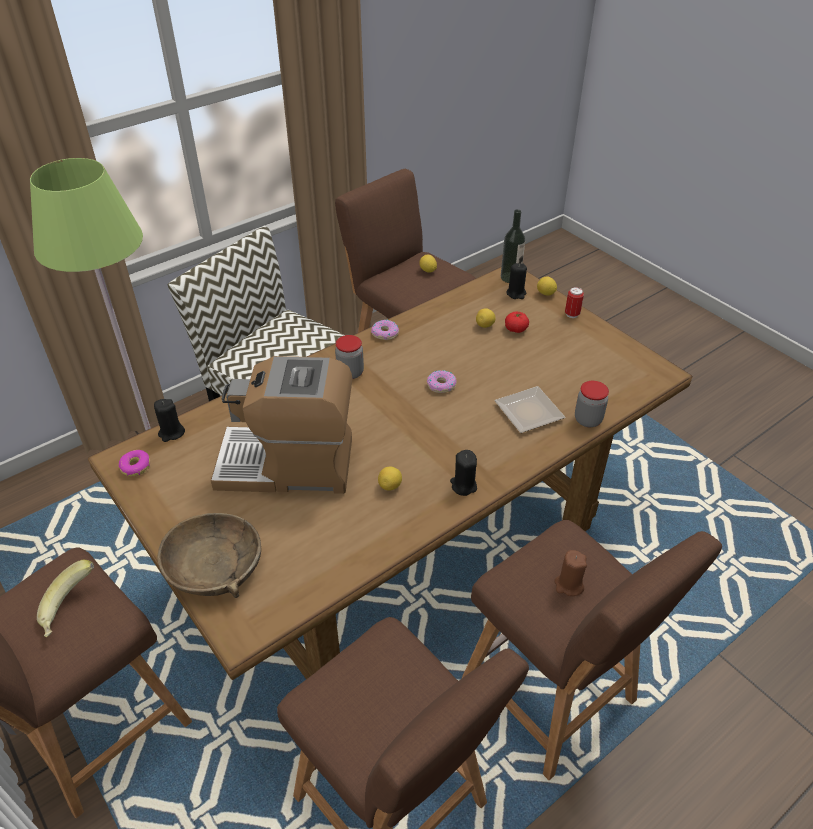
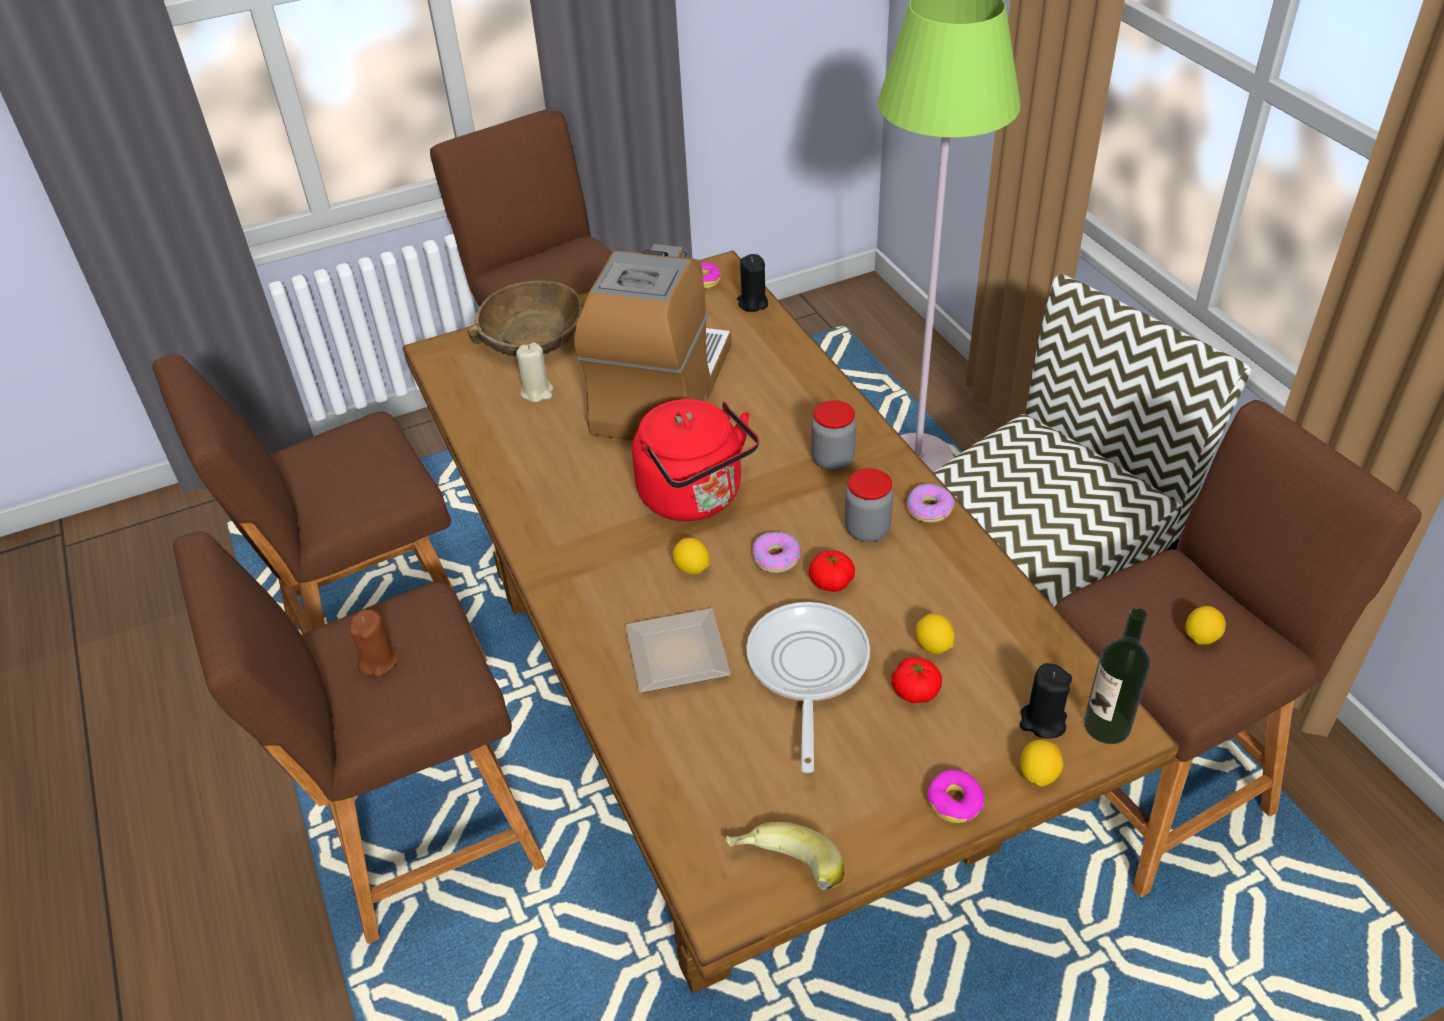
camera: 105 degrees right, 0 degrees up
(71, 609) = (556, 277): banana -> banana (783, 875)
(295, 540) = (537, 392): none -> beige candle
(390, 486) = (585, 476): lemon -> lemon (691, 569)
(399, 426) = (695, 498): none -> red kettle
(453, 362) = (831, 582): none -> tomato
(463, 485) = (554, 546): black candle -> none
(518, 364) = (806, 670): none -> frying pan
(572, 314) = (954, 802): can -> donut
(588, 420) = (632, 732): jar -> jar (867, 530)

